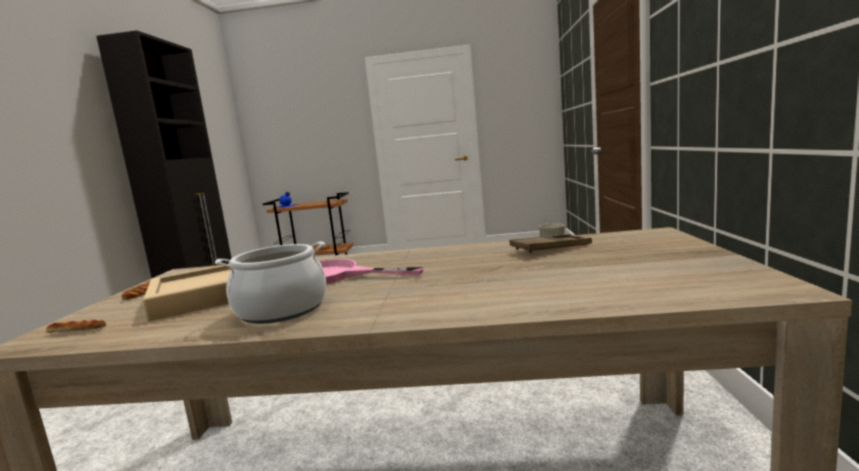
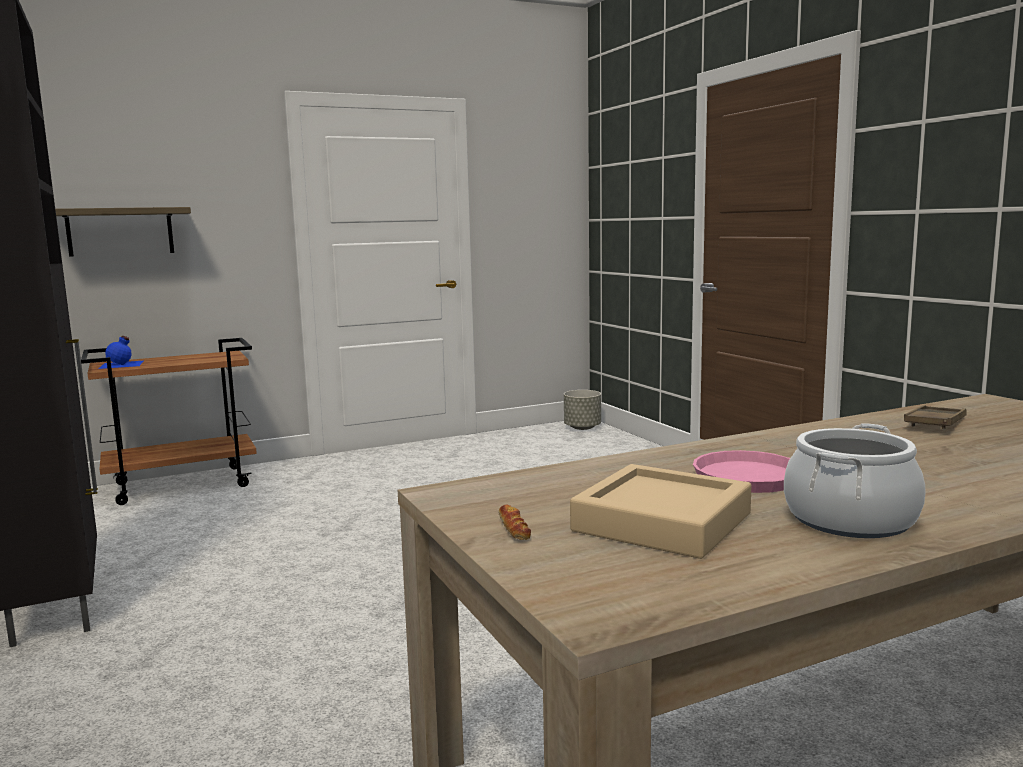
camera: 30 degrees left, 0 degrees up
(77, 331) = (624, 588): bread -> none
(291, 140) = (120, 231): none -> shelf

